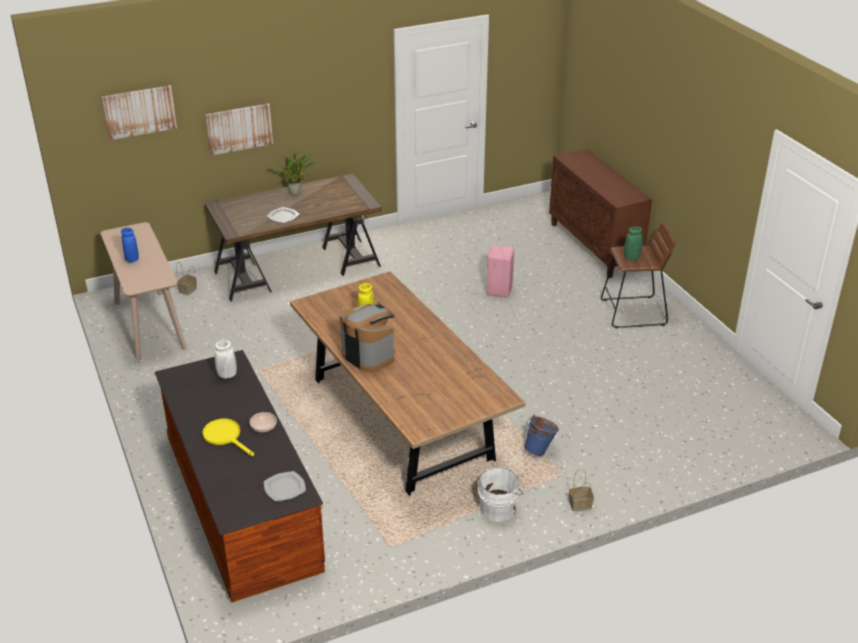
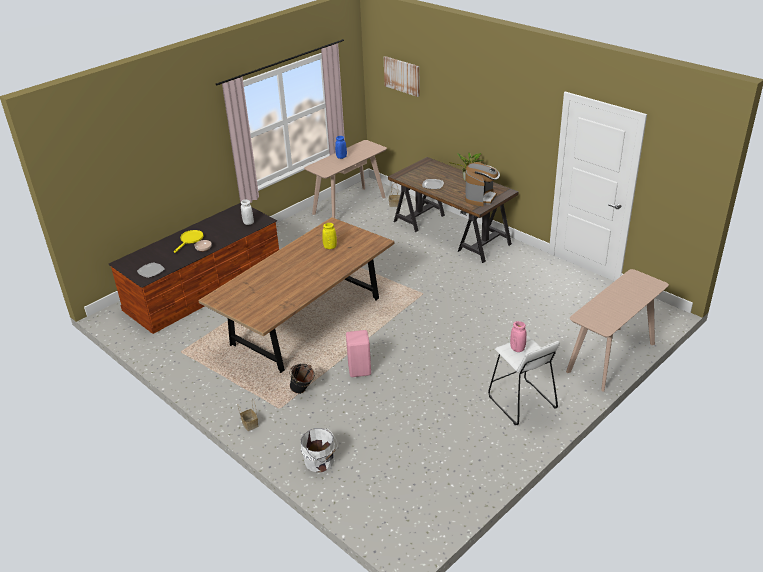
camera: 70 degrees right, 0 degrees up
(239, 128) = (453, 116): picture -> none
(368, 355) = (285, 260): coffee machine -> coffee machine (481, 198)
(499, 508) = (232, 387): white bucket -> white bucket (320, 462)
(500, 290) = (496, 323): pink stool -> pink stool (360, 370)
(540, 450) = (303, 391): blue bucket -> black bucket
(594, 247) = (611, 358): brown cabinet -> beige console table
(631, 257) = (517, 348): green vase -> pink vase
(633, 312) = (521, 402): brown stool -> white stool

